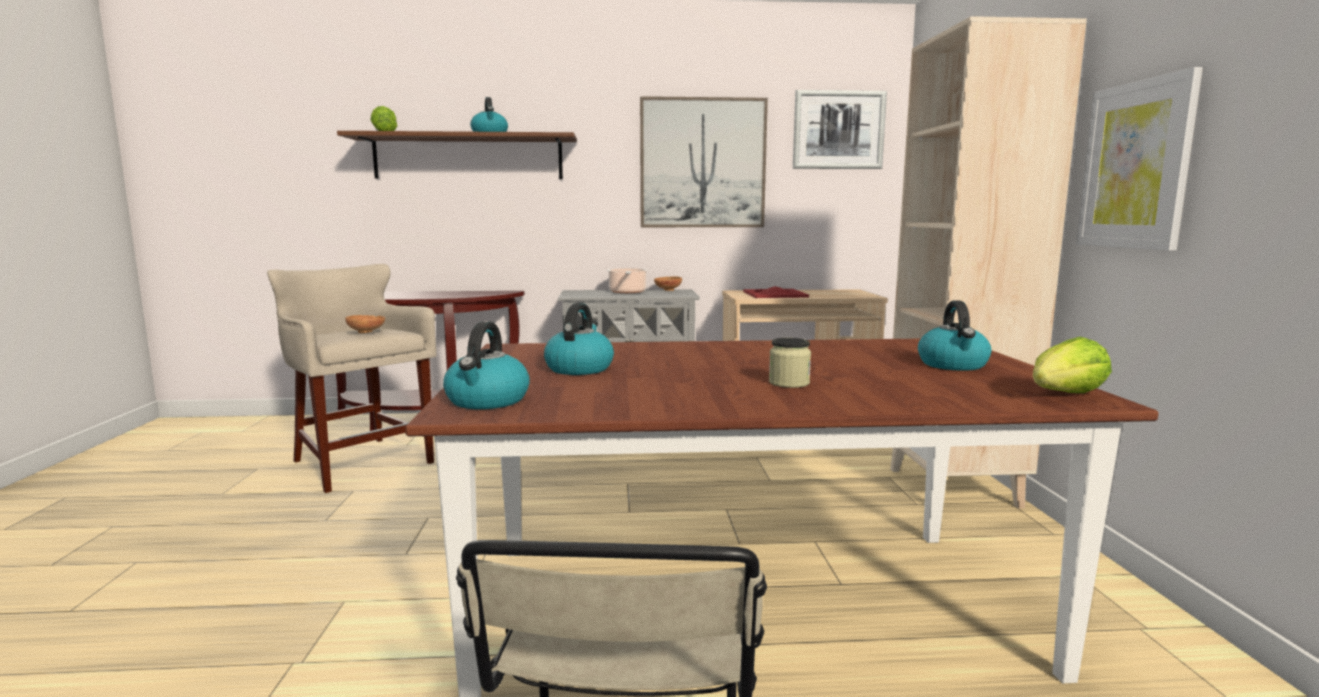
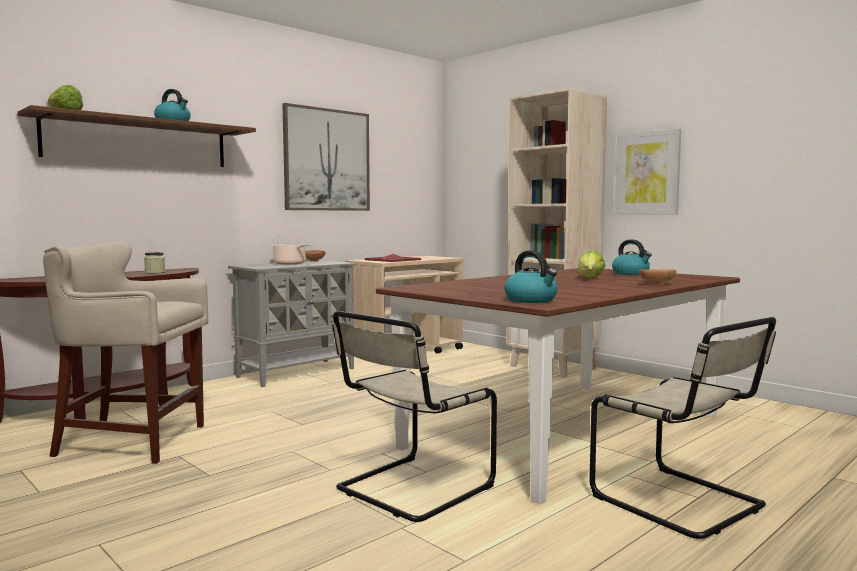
camera: 40 degrees left, 5 degrees down
(367, 332) = (164, 303): brown bowl -> brown bowl (657, 284)
(405, 614) = (410, 489): none -> beige chair
(579, 368) = (497, 289): kettle -> none
(789, 383) = (609, 283): jar -> jar (155, 272)
(838, 130) = (408, 141): picture -> none
(1064, 396) = (703, 277): lettuce -> lettuce (590, 279)

